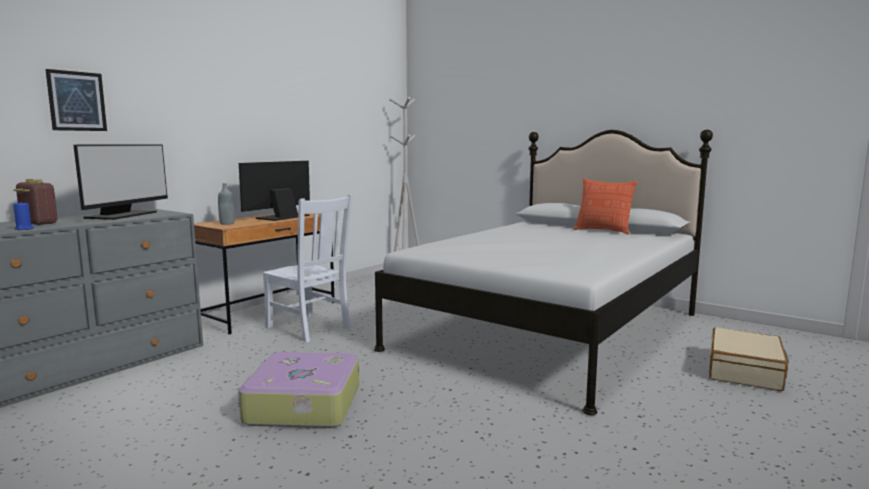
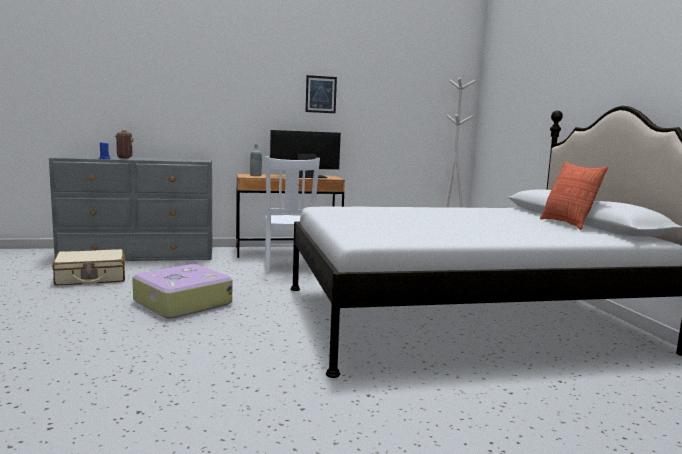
camera: 40 degrees right, 0 degrees up
(77, 101) = (168, 82): picture -> picture (321, 94)
(123, 215) = (176, 159): monitor -> none
(745, 371) = (591, 415): beige suitcase -> beige suitcase (91, 277)

